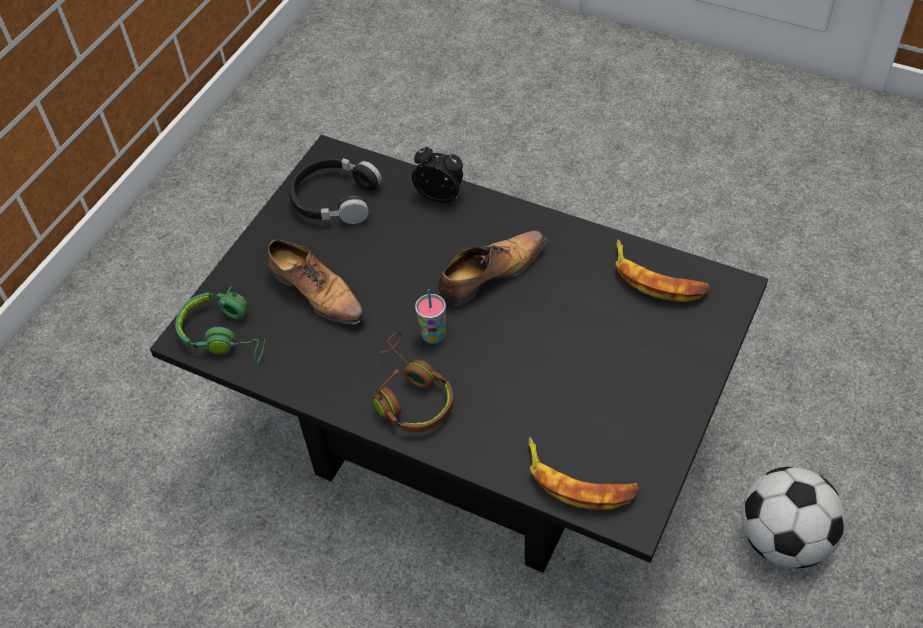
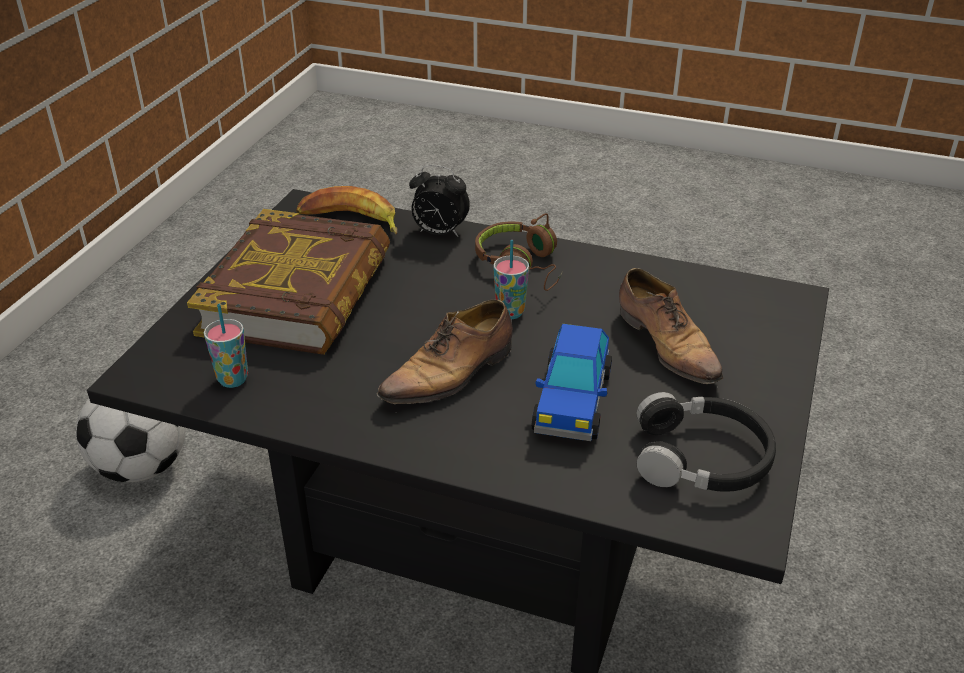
camera: 170 degrees right, 15 degrees down
(225, 335) = (751, 301): green headphones -> none
(317, 292) = (667, 344): shoe -> shoe turned 150 degrees counterclockwise
(406, 245) = (572, 401): none -> toy car
(441, 195) = (540, 471): alarm clock -> alarm clock (439, 233)
(619, 370) = (298, 294): none -> book
(657, 279) = (233, 379): banana -> cup

